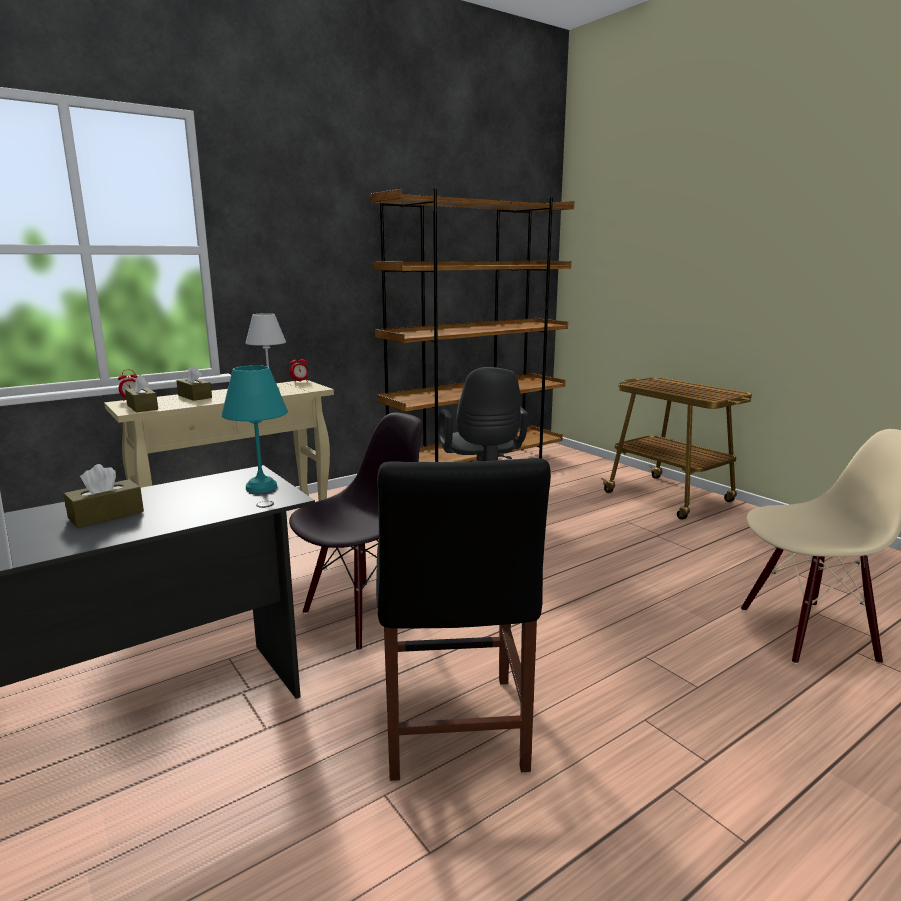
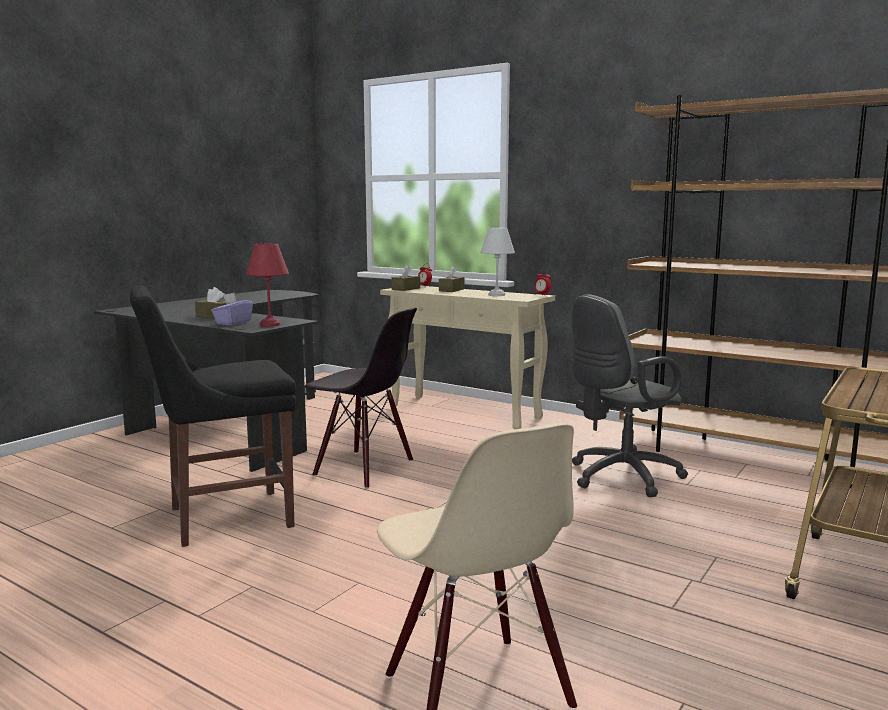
camera: 70 degrees right, 5 degrees down
(204, 506) = (233, 323): none -> purple tissue box
(260, 488) = (269, 324): turquoise table lamp -> red table lamp

